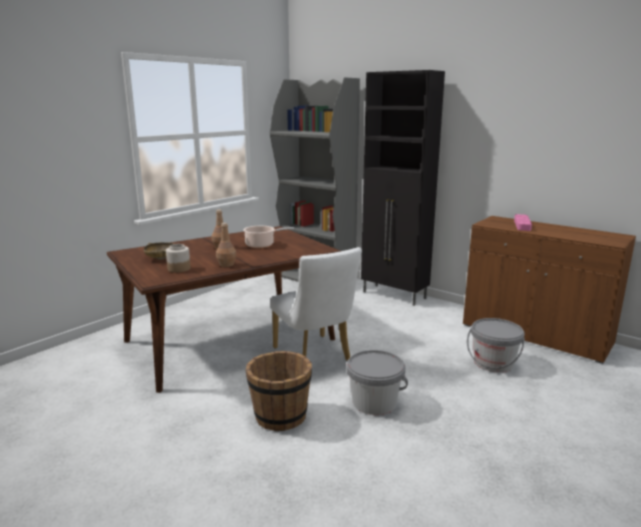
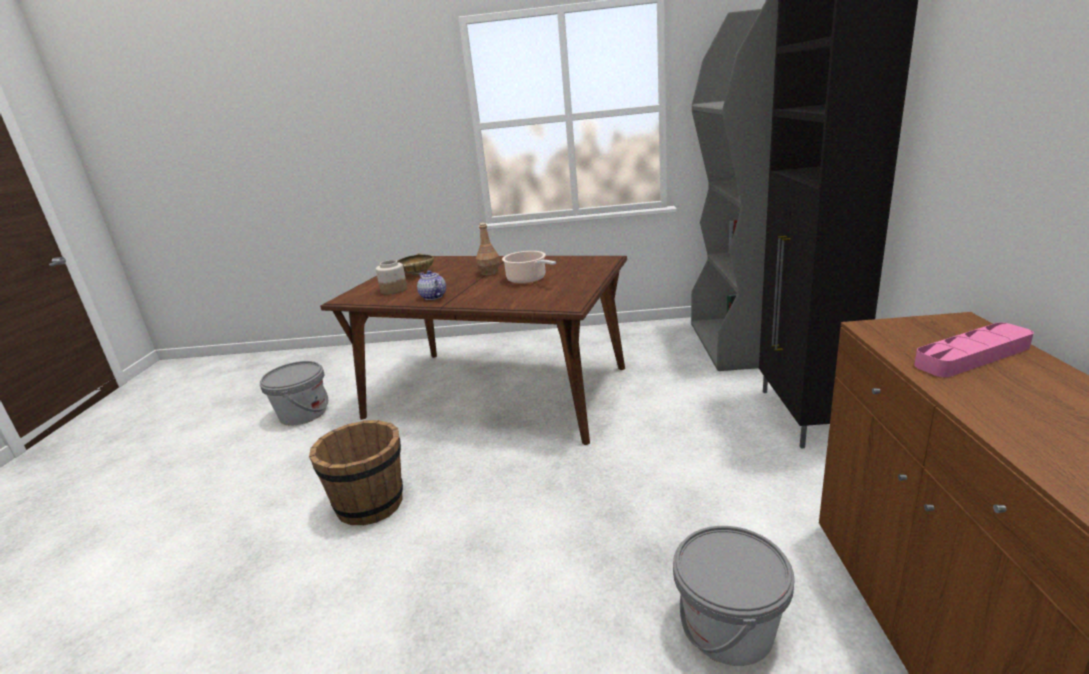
camera: 55 degrees right, 5 degrees up
(226, 265) = (433, 297): brown bottle -> teapot
(315, 356) = (525, 455): white chair -> none
(374, 402) = (460, 556): grey bucket -> grey bucket (303, 414)

